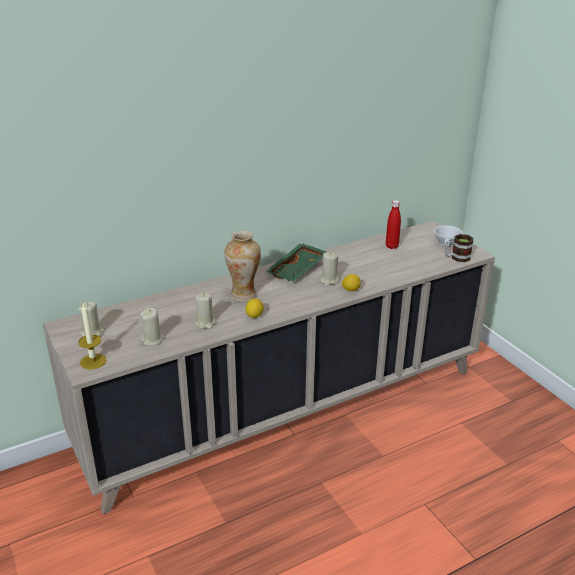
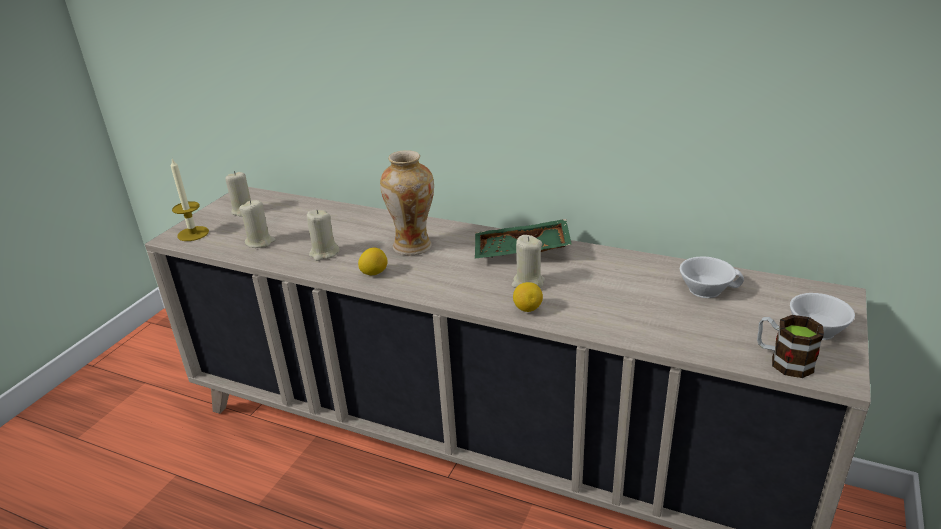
camera: 55 degrees right, 0 degrees up
(391, 246) = (706, 288): red bottle -> white cup

